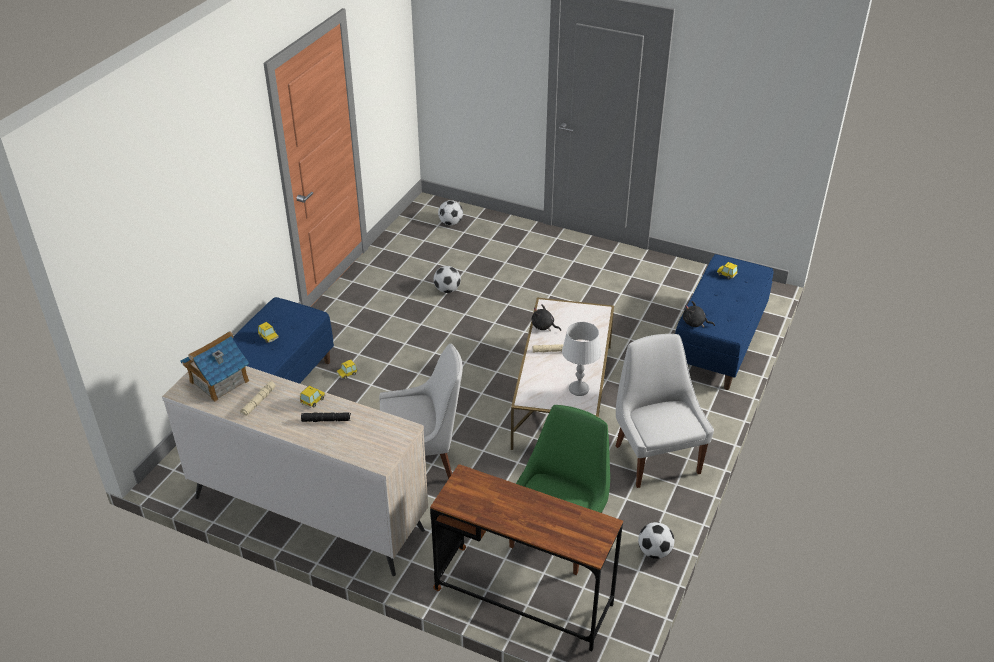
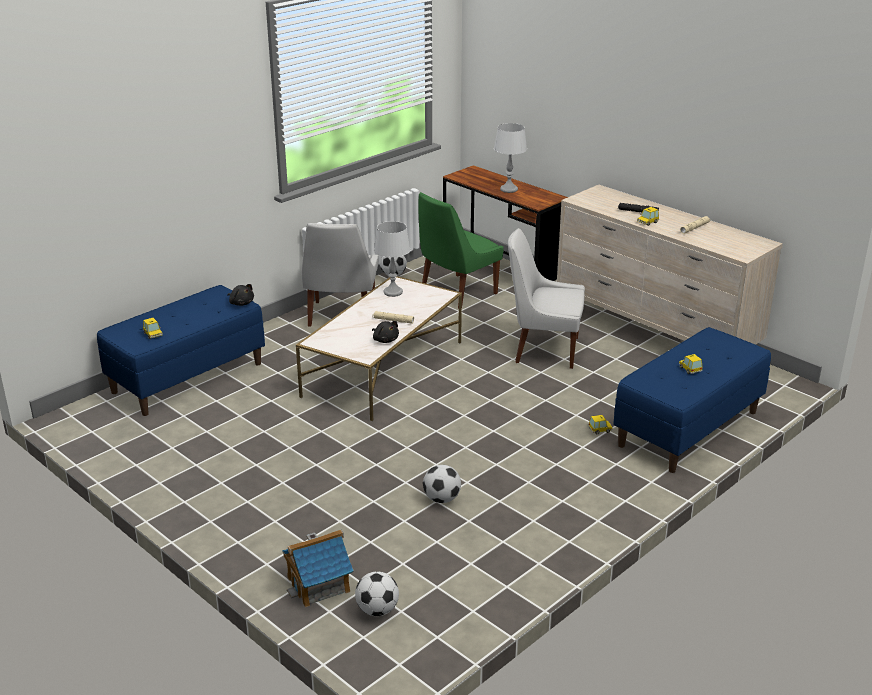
camera: 160 degrees left, 10 degrees down
(219, 381) = (732, 243): toy house -> toy house (319, 584)
(515, 505) = (509, 189): none -> grey table lamp

